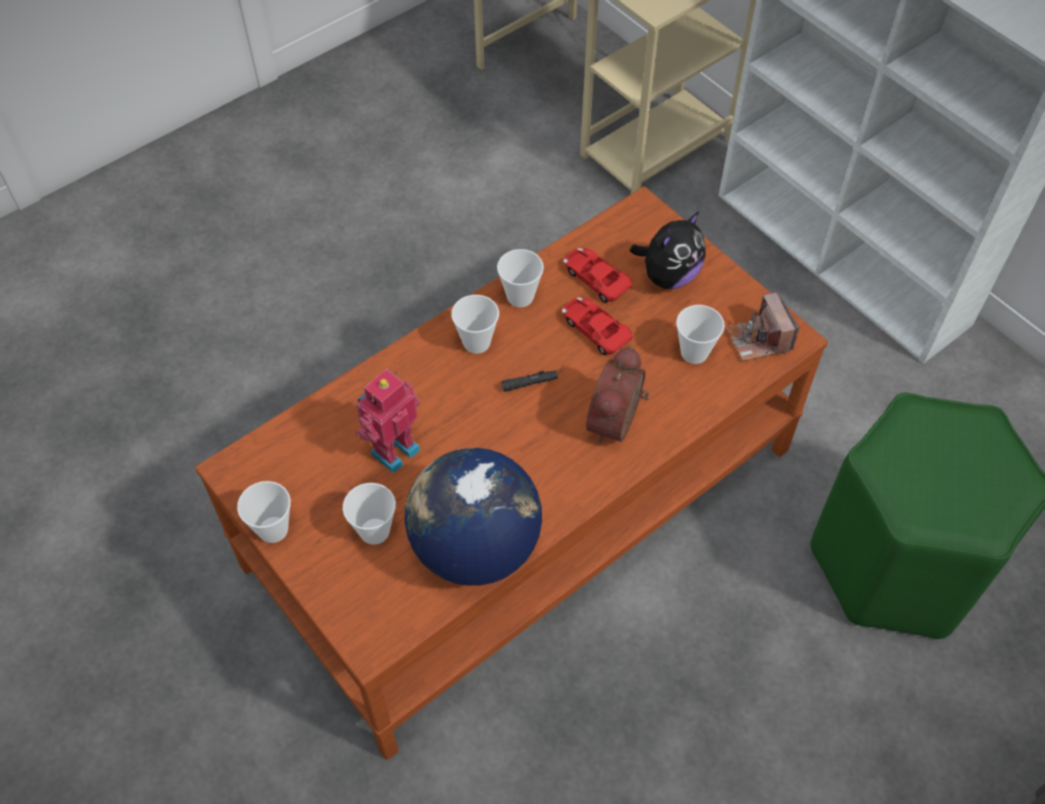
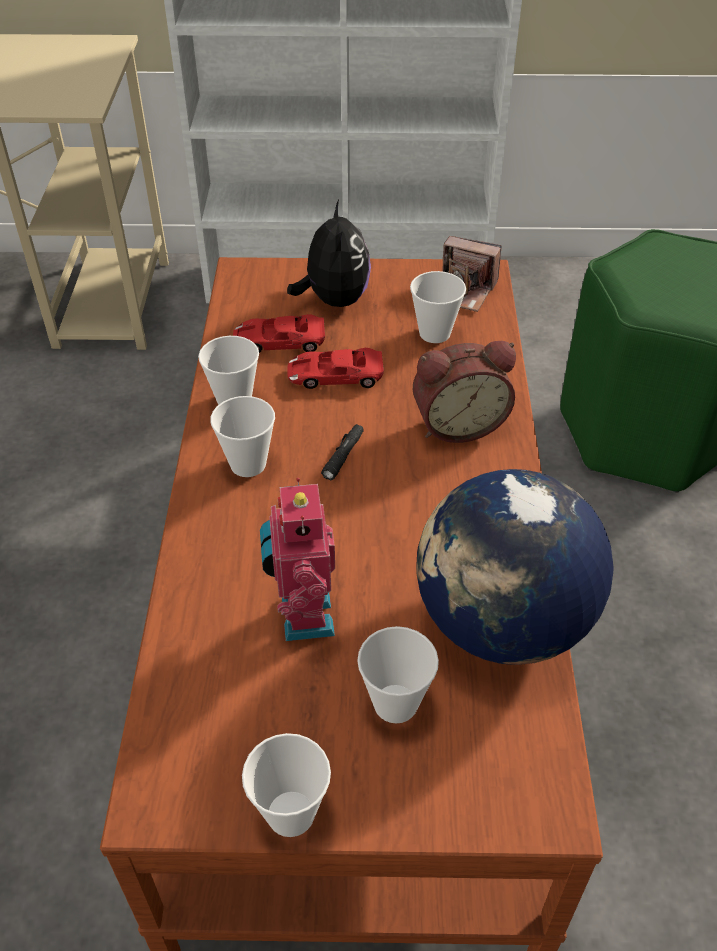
camera: 50 degrees left, 10 degrees down
(618, 422) = (458, 423): alarm clock -> alarm clock turned 75 degrees counterclockwise

